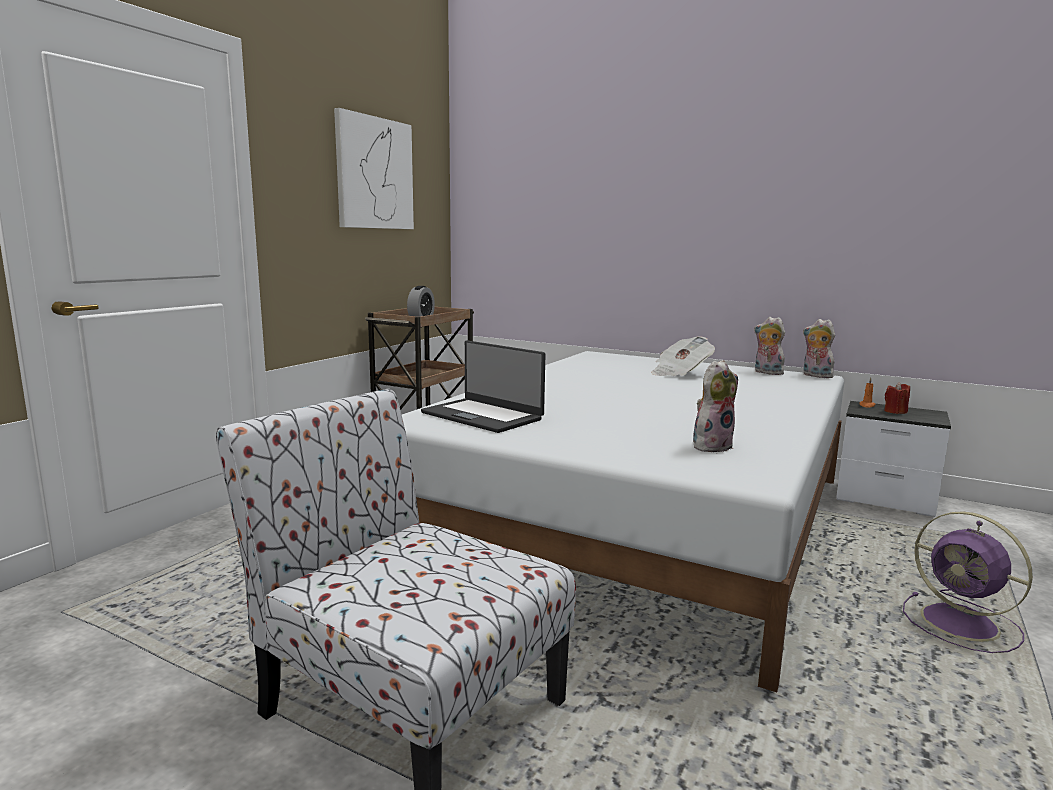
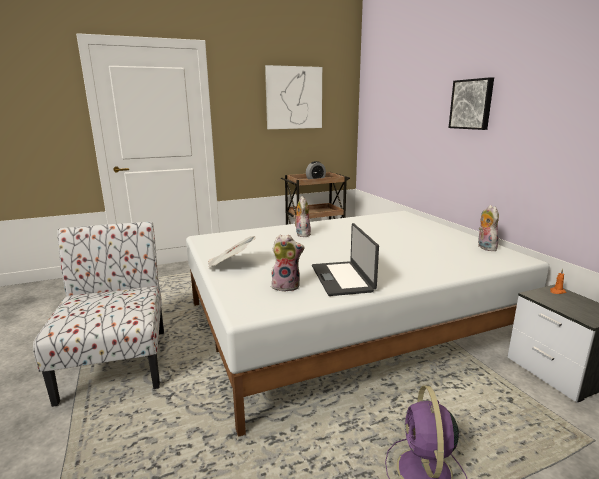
camera: 40 degrees right, 5 degrees up
(483, 416) = (236, 241): laptop -> laptop (343, 278)
(680, 373) = (416, 236): newspaper -> newspaper (230, 264)
(697, 193) = (472, 104): none -> picture
(815, 376) = (520, 257): plush toy -> plush toy (301, 234)
(895, 411) = (570, 303): red candle -> none

